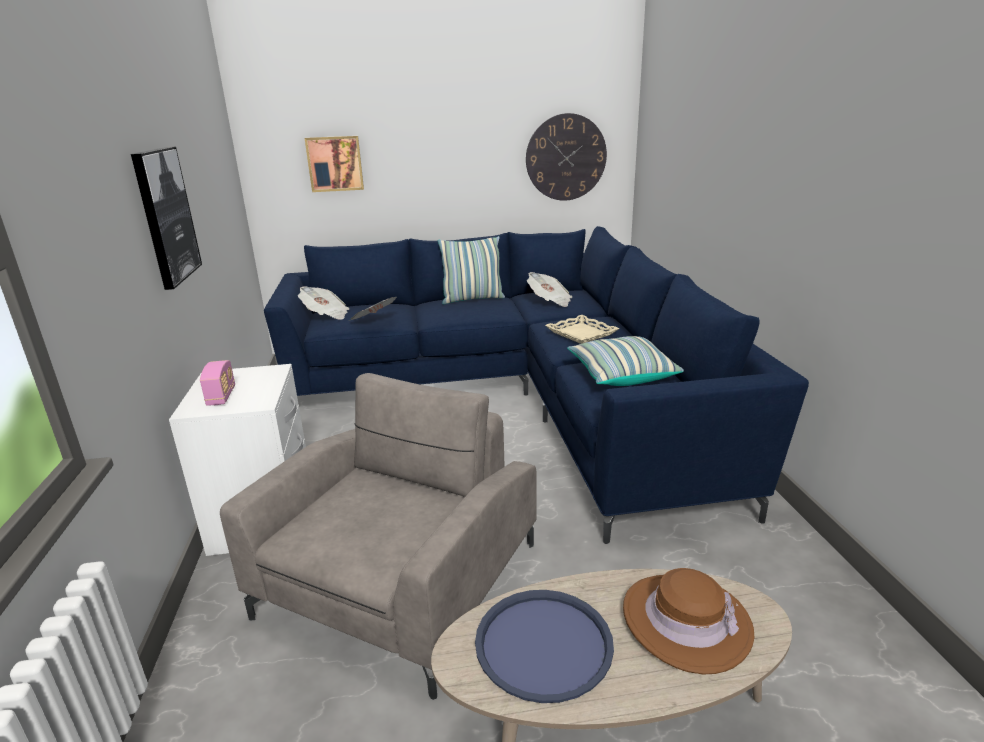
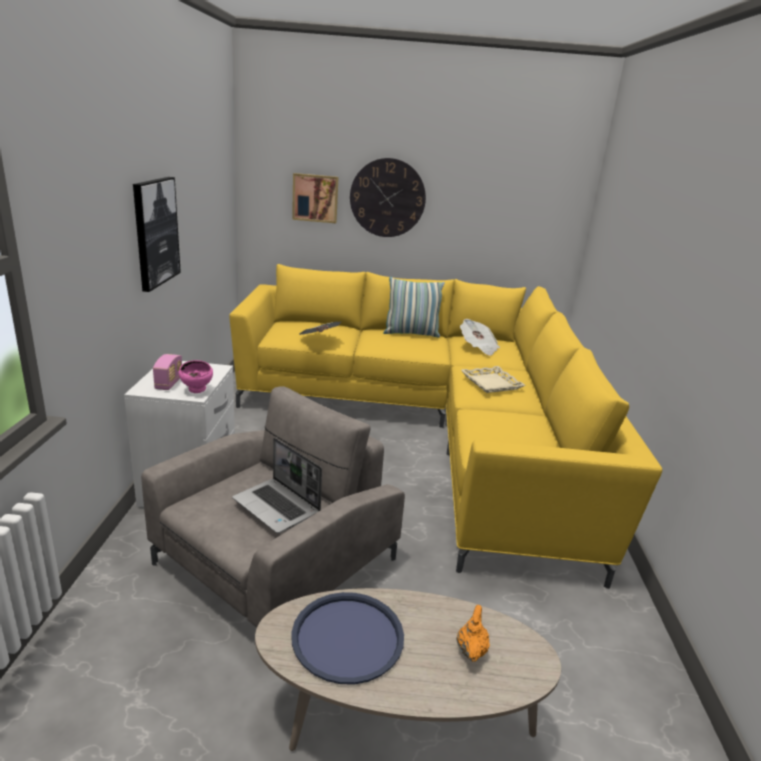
camera: 10 degrees right, 0 degrees up
(261, 398) = (197, 391): none -> pink bowl
(326, 315) = (282, 326): newspaper -> none
(399, 513) = (277, 506): none -> laptop
(520, 400) = (434, 431): blue sofa -> yellow sofa
(566, 157) = (521, 219): wall clock -> wall clock (387, 198)
(621, 375) = (507, 428): pillow -> none
(686, 621) = (471, 649): brown hat -> orange teapot

